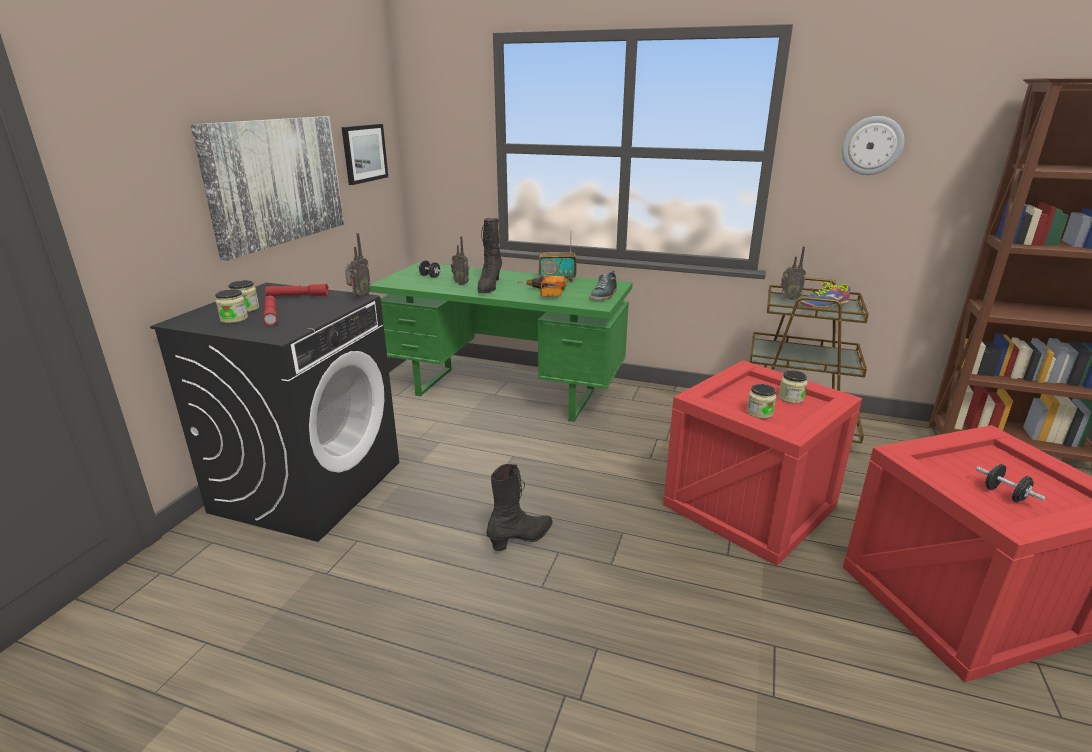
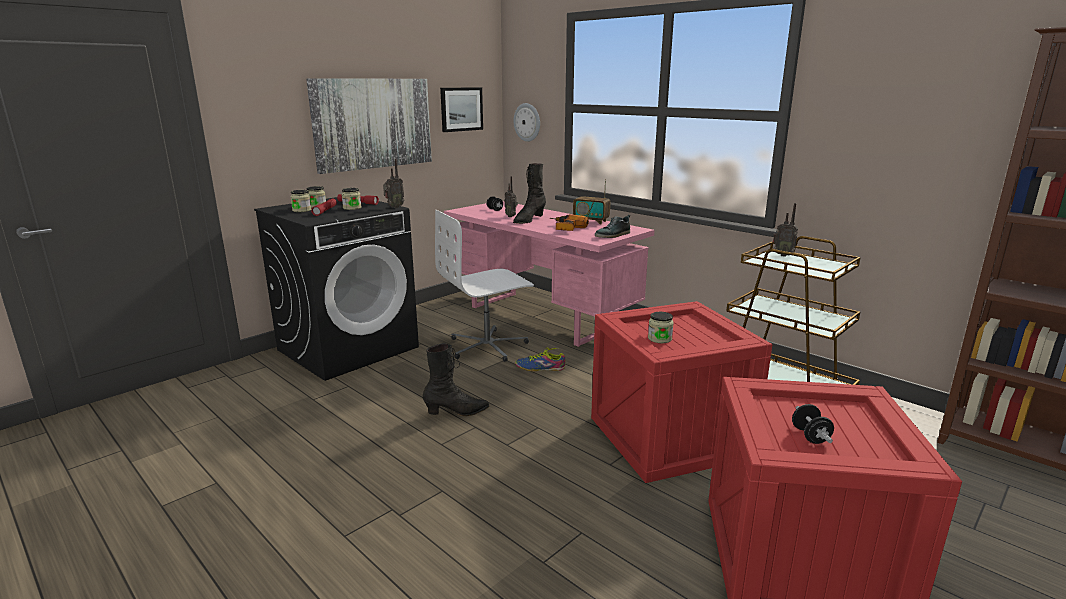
camera: 25 degrees right, 5 degrees down
(479, 443) = (488, 346): none -> white office chair
(506, 393) = (543, 317): green desk -> pink desk
(790, 398) = (706, 334): jar -> jar (352, 208)
(824, 304) = (812, 263): shoe -> shoe (540, 368)
(872, 145) = (884, 106): wall clock -> wall clock (527, 122)

